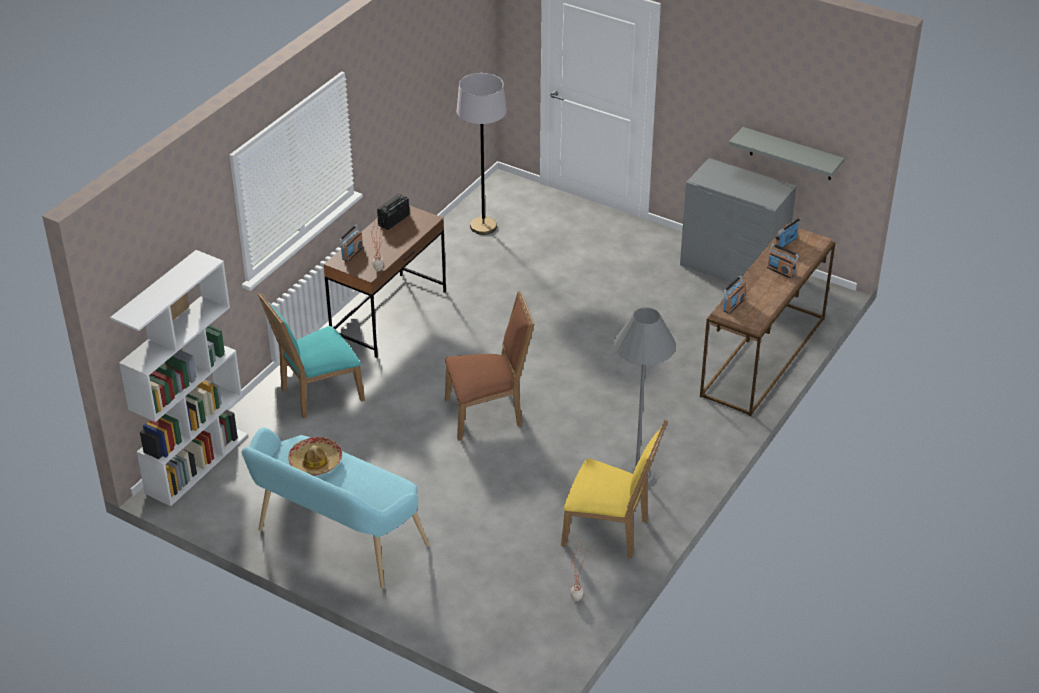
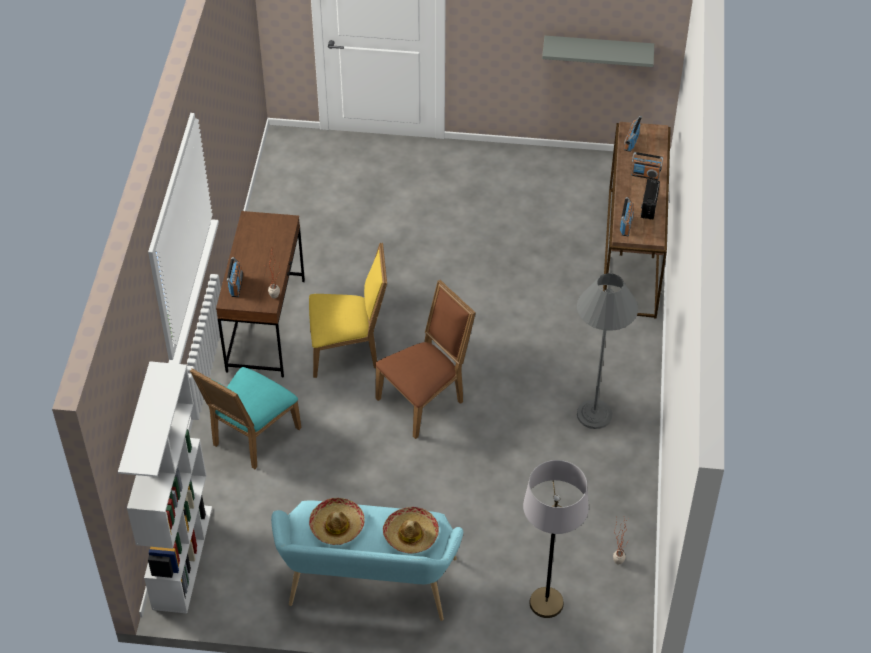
camera: 25 degrees left, 10 degrees up
(374, 490) = (411, 534): none -> hat
(393, 221) = (253, 235): radio -> radio (649, 207)
(483, 226) = (295, 195): grey floor lamp -> grey floor lamp (546, 603)
(610, 531) = (606, 482): yellow chair -> yellow chair (348, 350)
(733, 268) = (551, 166): grey dresser -> none

